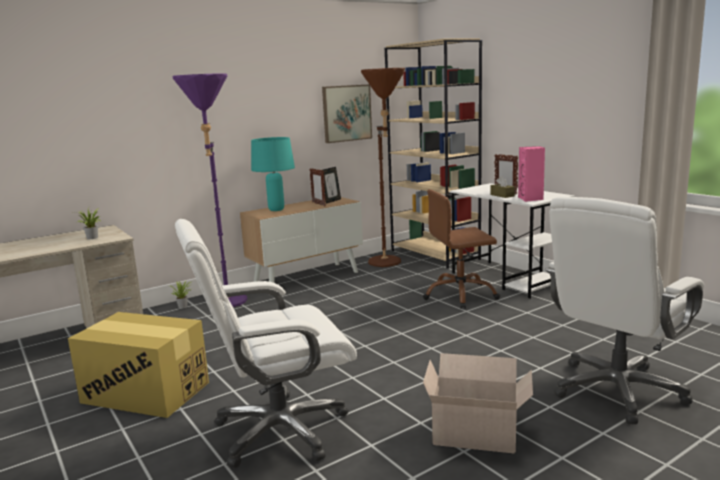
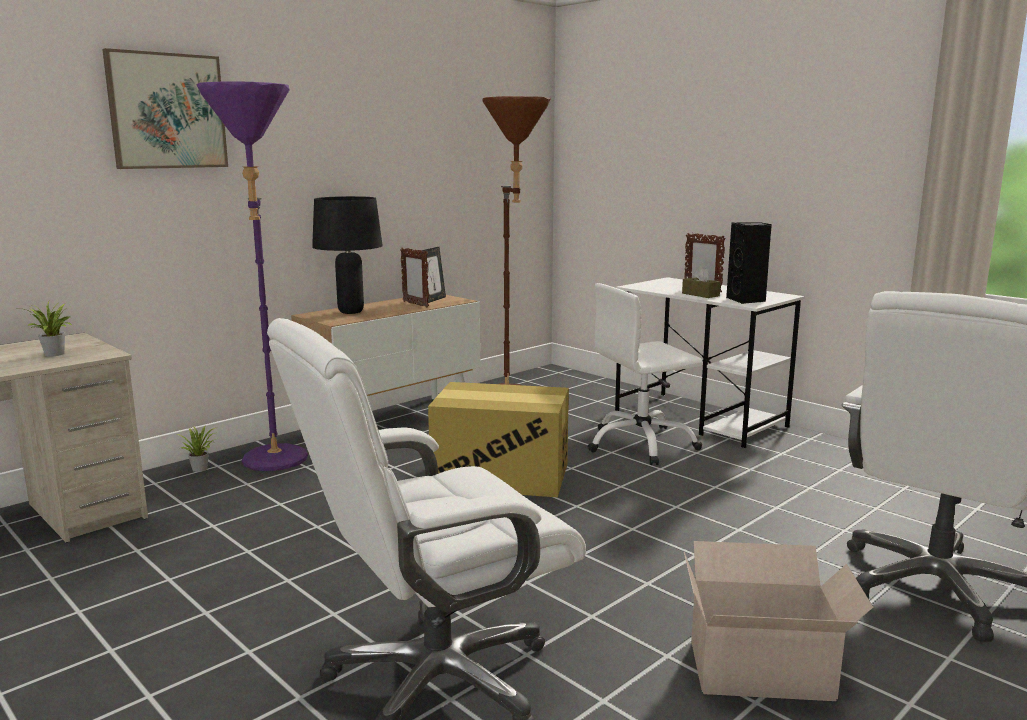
camera: 10 degrees left, 0 degrees up
(145, 392) = (175, 624): cardboard box -> cardboard box (500, 475)
(276, 210) = (350, 312): turquoise table lamp -> black table lamp
(346, 113) = (453, 165): picture -> picture (167, 111)
(435, 255) = (578, 383): beige bookcase -> none
(460, 295) = (641, 444): brown office chair -> white office chair
(531, 199) = (746, 300): pink speaker -> black speaker

